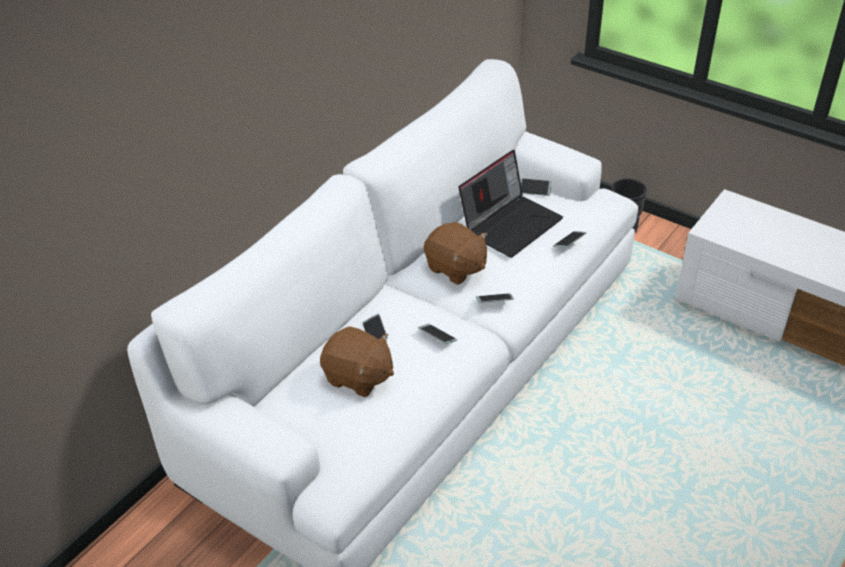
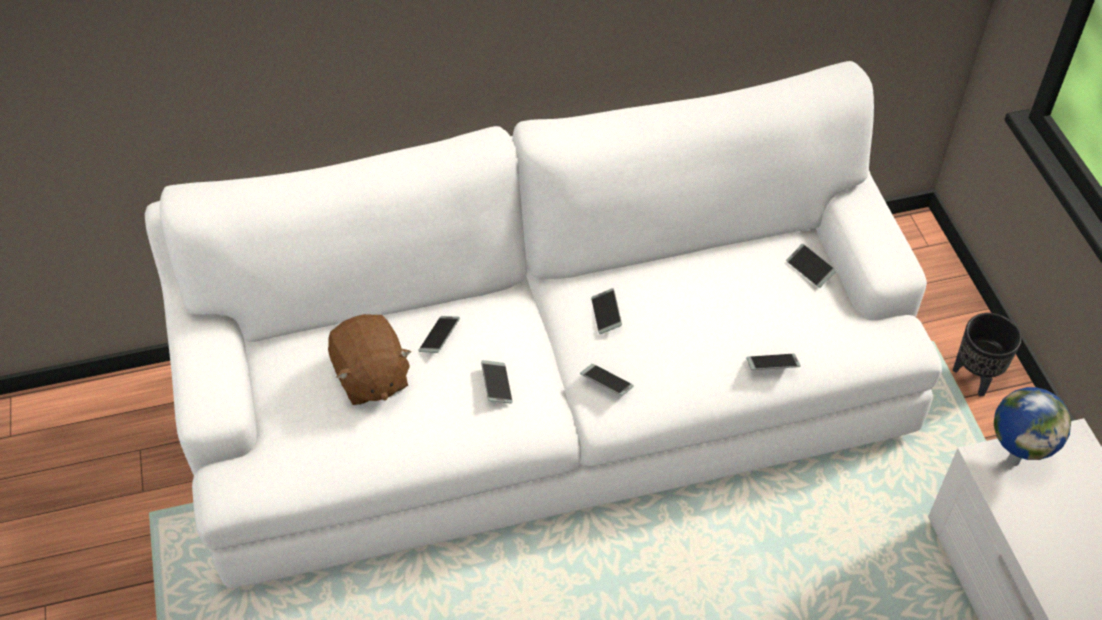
camera: 40 degrees right, 10 degrees up
(455, 268) = (606, 314): brown plush toy -> phone
(510, 224) = (729, 297): laptop -> none
(717, 223) = (1013, 459): none -> globe

